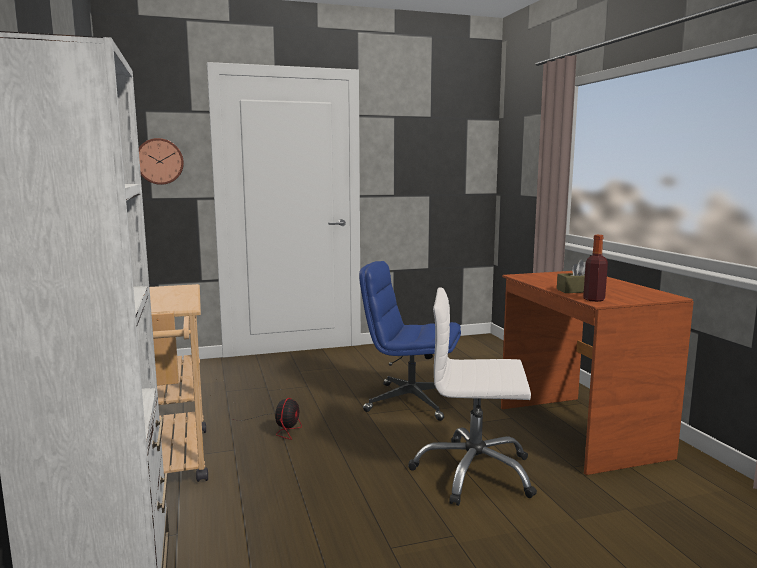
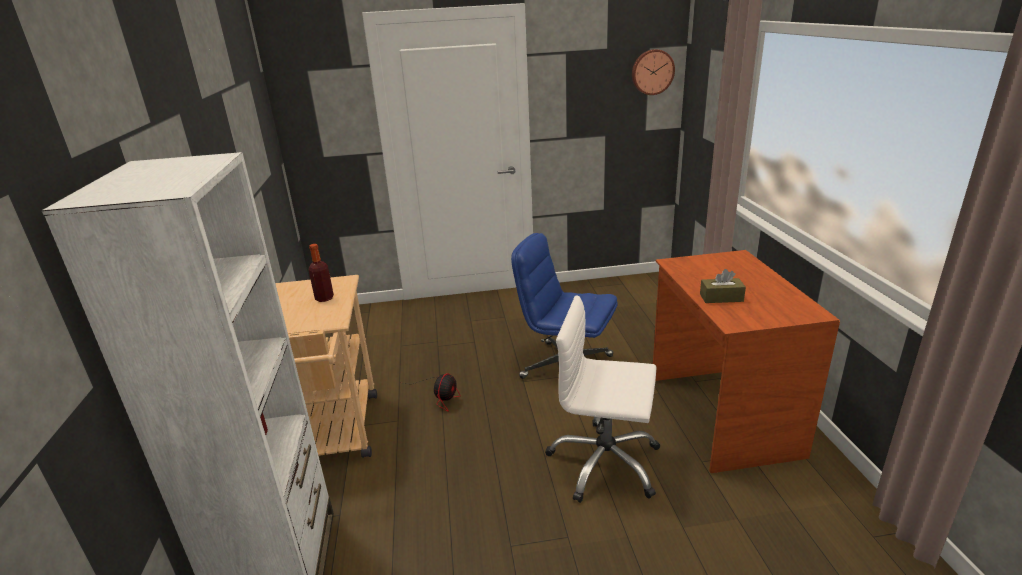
camera: 10 degrees right, 15 degrees up
(159, 161) = (326, 121): wall clock -> wall clock (652, 72)
(594, 299) = (730, 318): bottle -> bottle (324, 298)

